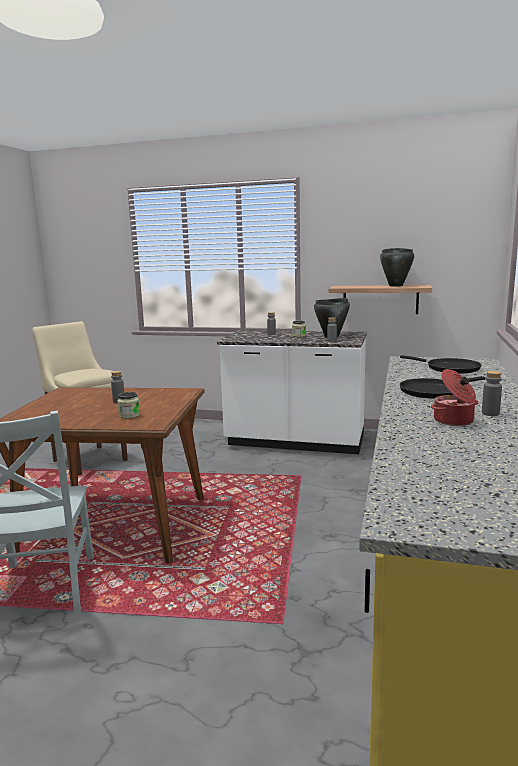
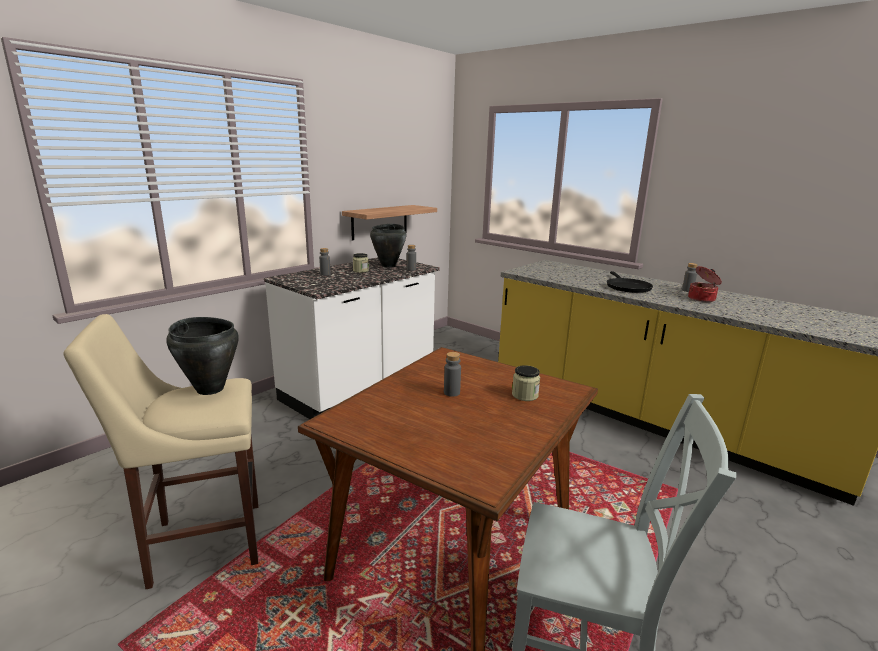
camera: 65 degrees left, 5 degrees up
(396, 286) = (400, 207): black cooking pot -> black cooking pot (210, 389)
(449, 368) = (563, 271): black frying pan -> none

